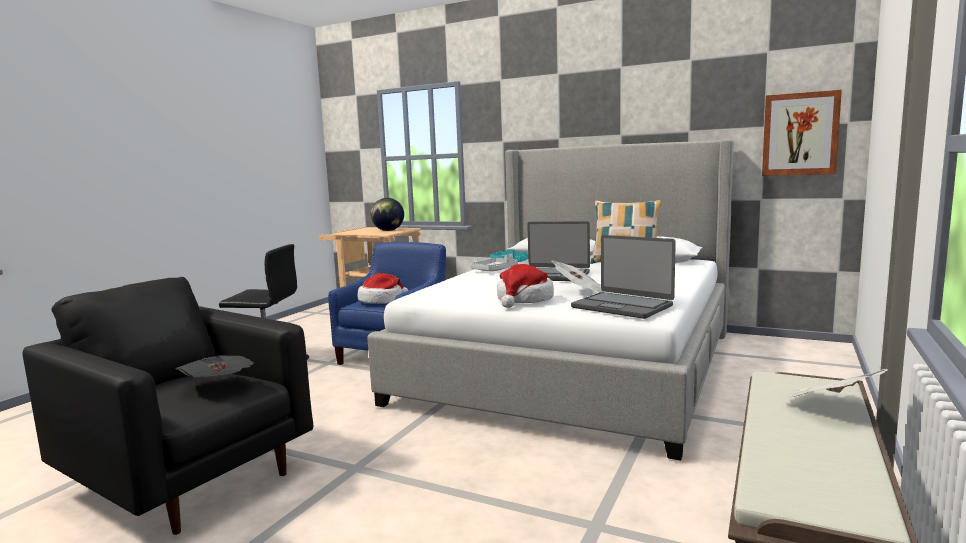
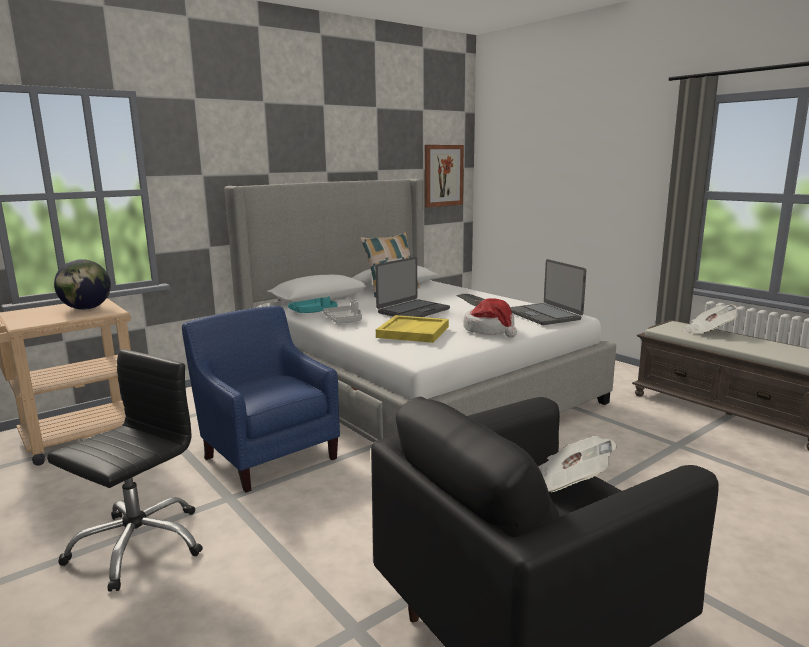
camera: 65 degrees left, 5 degrees up
(382, 300) = (274, 388): hat -> none
(477, 284) = (412, 331): none -> yellow tray
(622, 306) = (544, 315): laptop -> laptop turned 90 degrees clockwise

